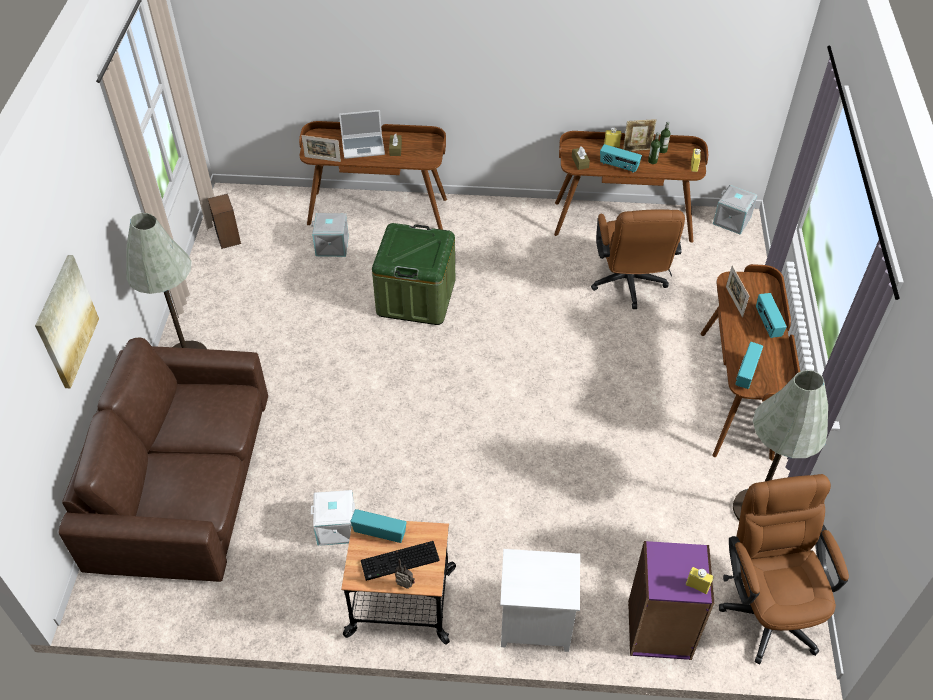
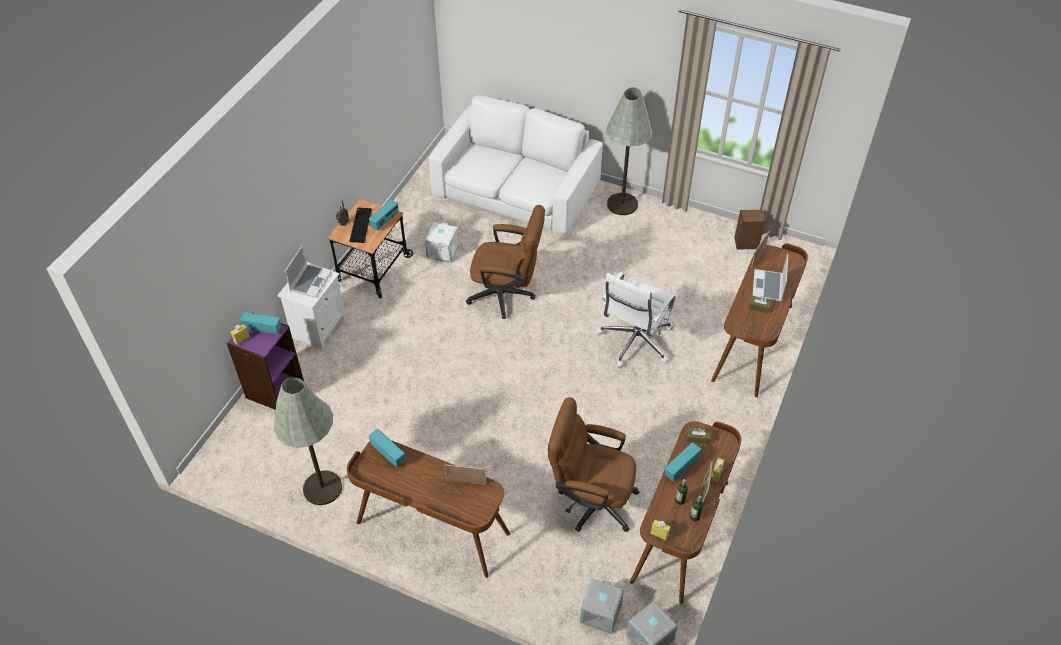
camera: 110 degrees right, 0 degrees up
(66, 321) = (558, 61): picture -> none
(184, 481) = (516, 190): brown sofa -> white sofa
(332, 245) = (716, 303): grey storage box -> grey storage box (601, 614)
(416, 297) = (634, 342): green storage box -> white office chair
(535, 578) = (310, 281): none -> laptop
(767, 323) = (430, 495): radio -> radio (263, 329)
(767, 606) = (250, 457): brown office chair -> brown office chair (507, 295)

